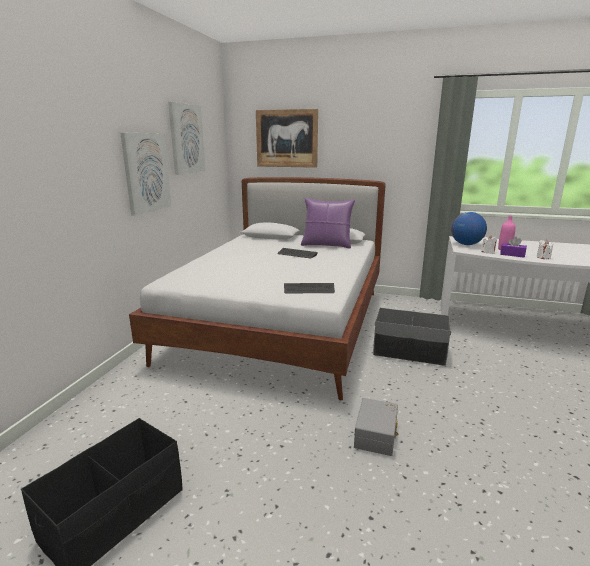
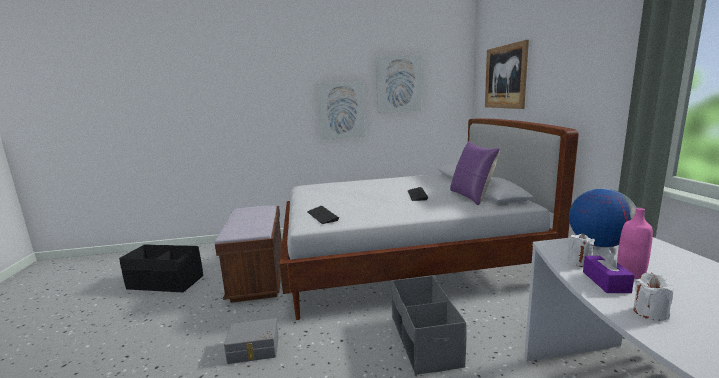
camera: 65 degrees right, 5 degrees down
(215, 412) = (258, 277): none -> brown bench

